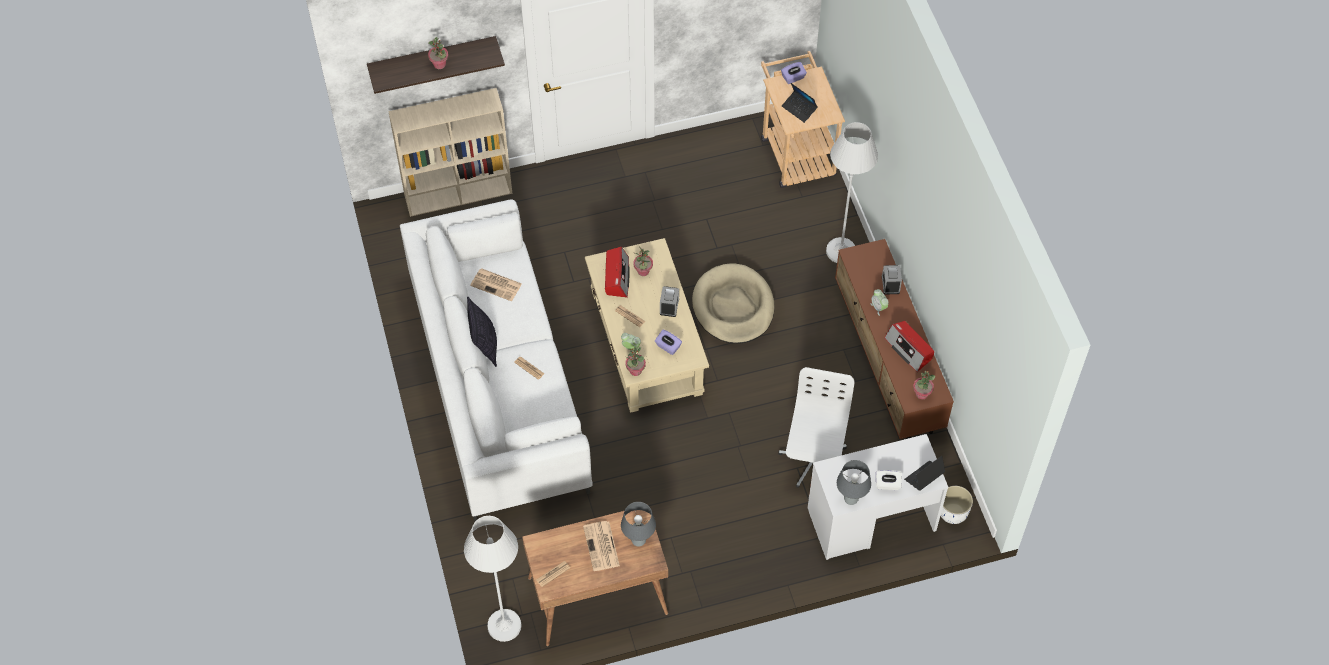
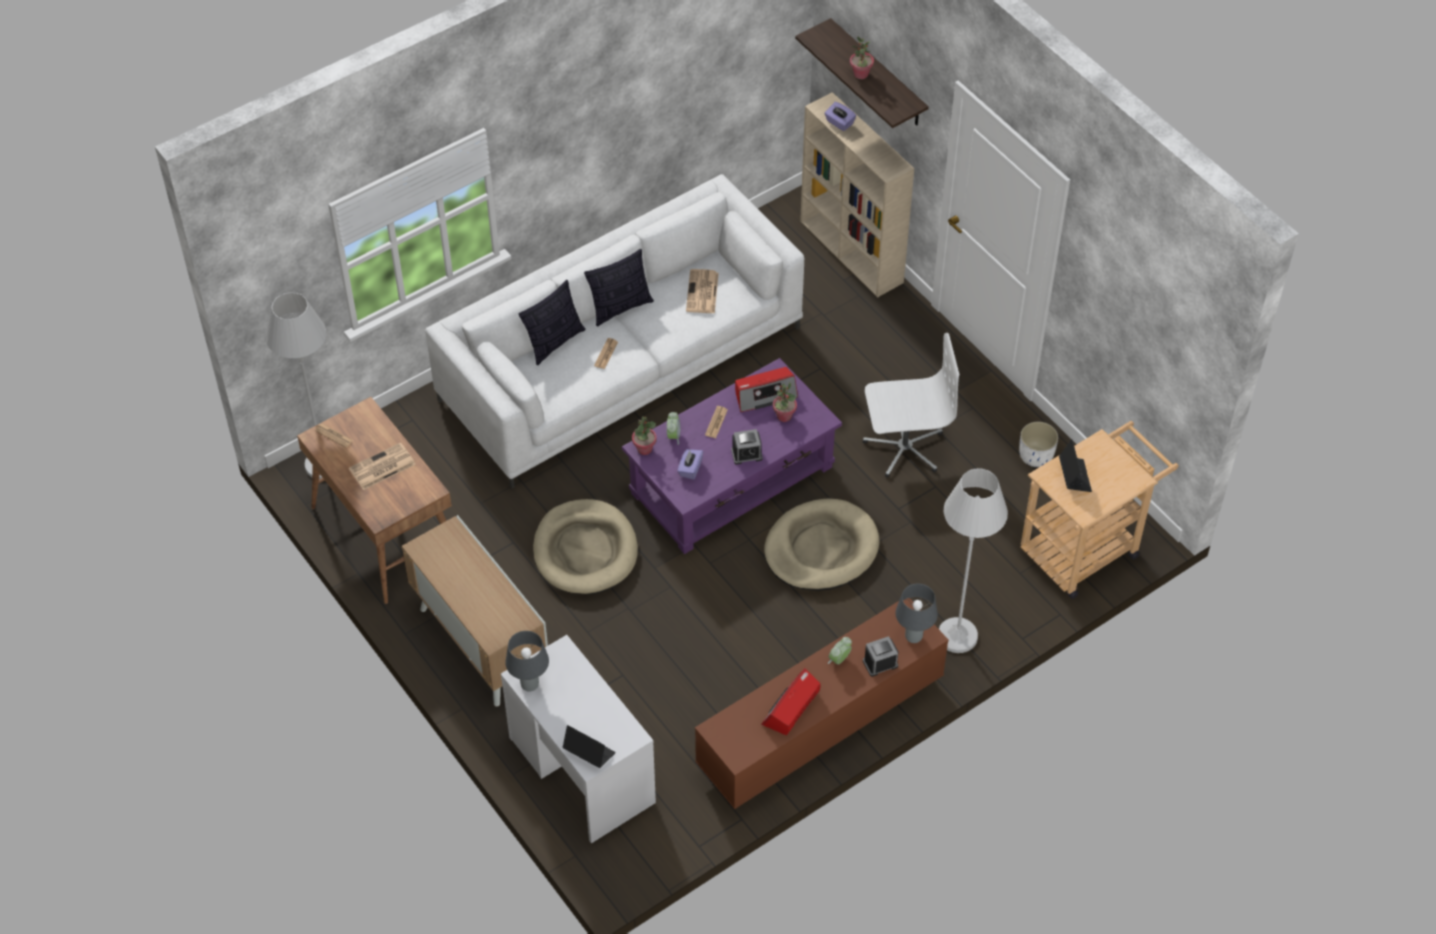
camera: 70 degrees right, 5 degrees down
(500, 400) = (554, 342): none -> pillow
(638, 540) = (401, 497): grey table lamp -> grey table lamp (914, 636)
(646, 342) = (732, 480): beige coffee table -> purple coffee table
(672, 459) = (585, 550): none -> beige dog bed
(731, 556) = (480, 643): none -> cabinet
(793, 78) = (1120, 457): purple tissue box -> purple tissue box (839, 123)
(799, 109) = (1074, 476): laptop -> laptop turned 150 degrees clockwise
(813, 460) = (639, 688): white office chair -> white office chair (904, 447)
(887, 484) = (564, 717): white tissue box -> none
(921, 394) = (730, 737): potted plant -> none
(953, 512) = (624, 856): white planter -> white planter (1036, 456)

